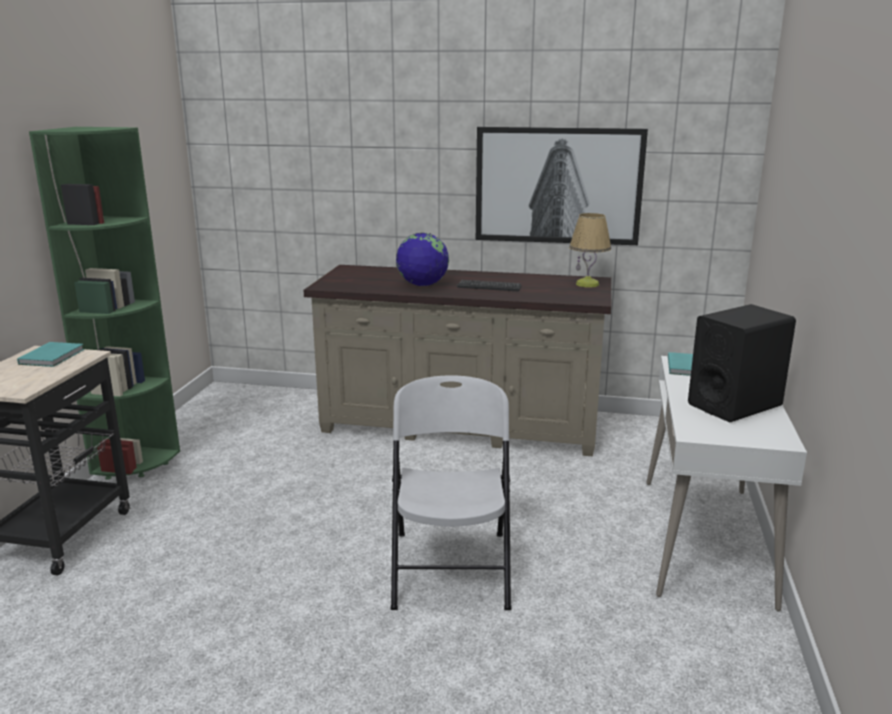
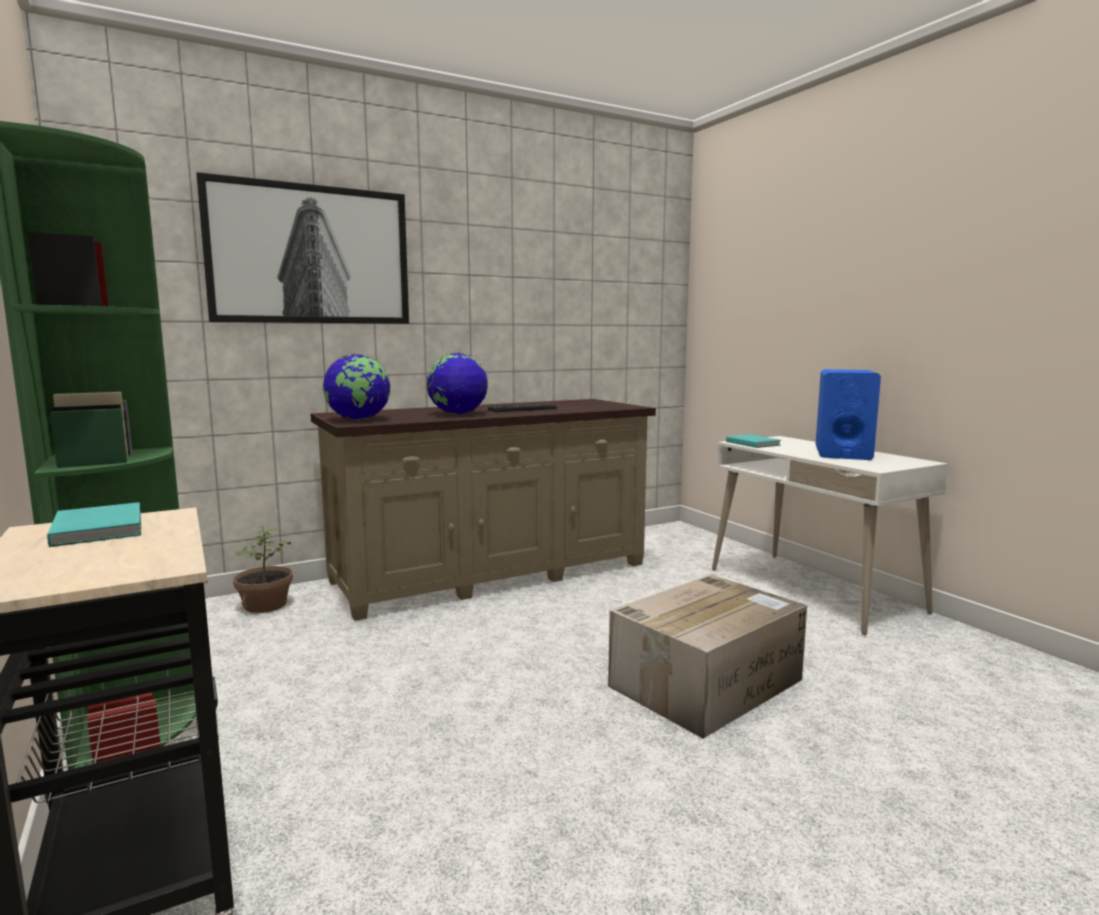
camera: 40 degrees left, 10 degrees down
(293, 402) = (265, 605): none -> potted plant
(341, 281) = (358, 419): none -> globe
(451, 569) = (707, 682): white chair -> cardboard box
(558, 185) = (541, 312): picture -> picture (310, 255)
(587, 284) = (593, 402): table lamp -> none
(734, 405) = (842, 453): black speaker -> blue speaker

